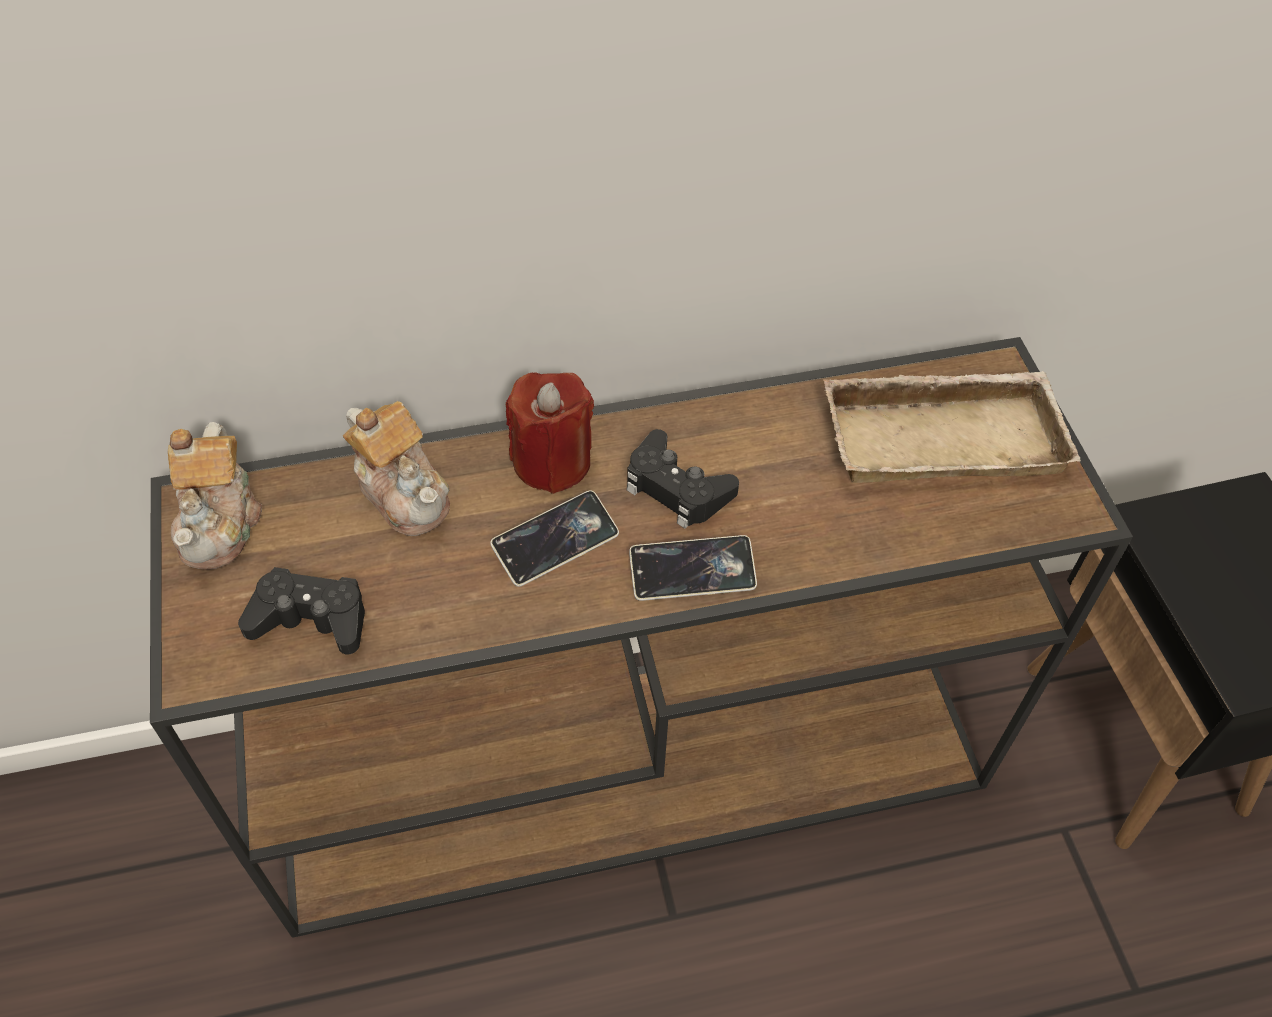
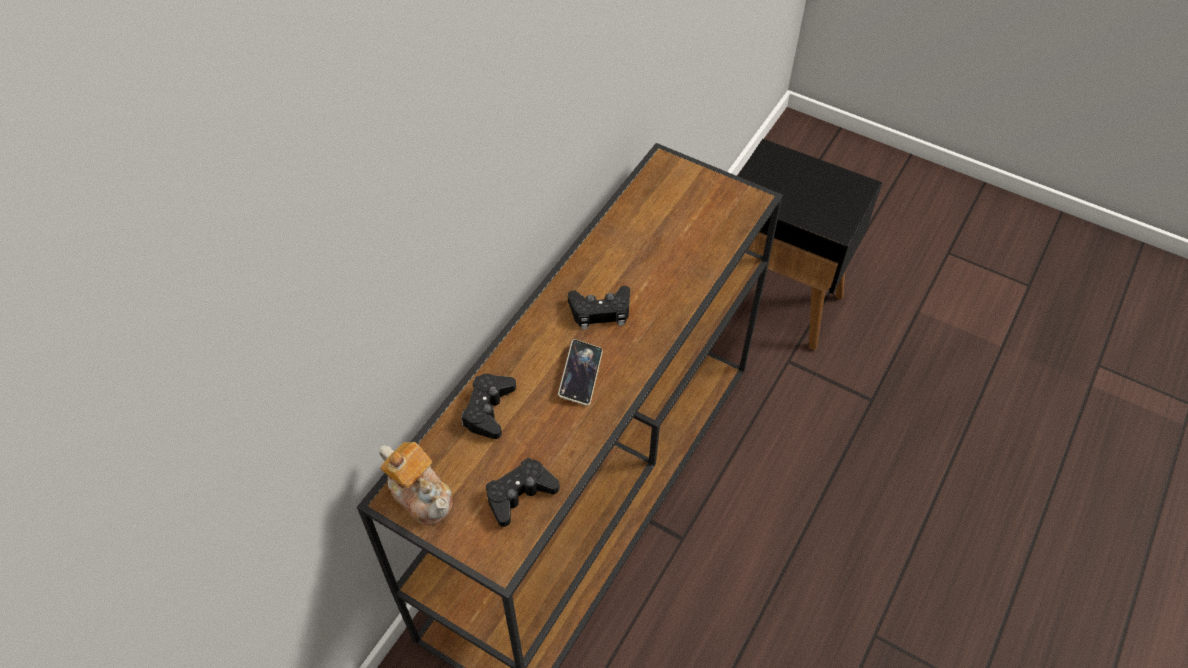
camera: 45 degrees left, 0 degrees up
(404, 492) = (488, 409): teapot -> black game controller
(552, 461) = (536, 343): red candle -> none
(692, 573) = (649, 340): phone -> none
(944, 434) = (675, 206): beige tray -> none

